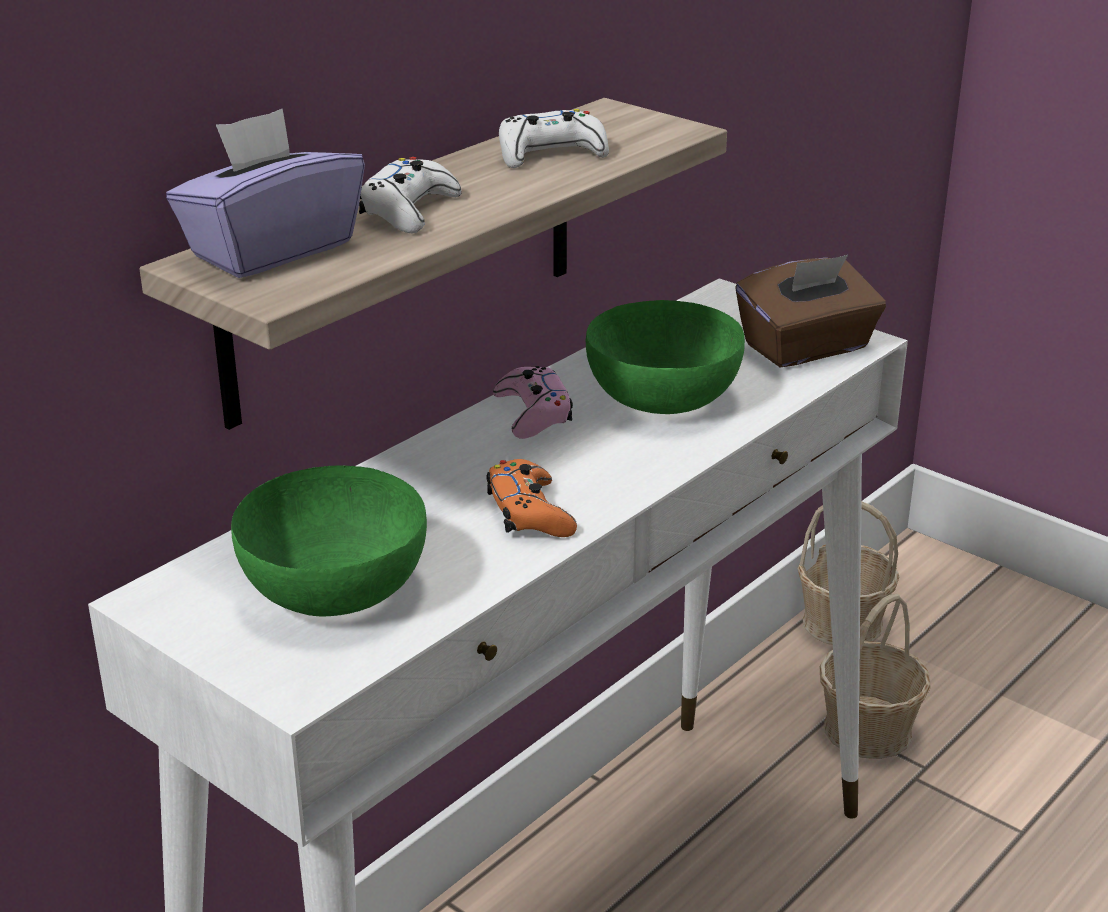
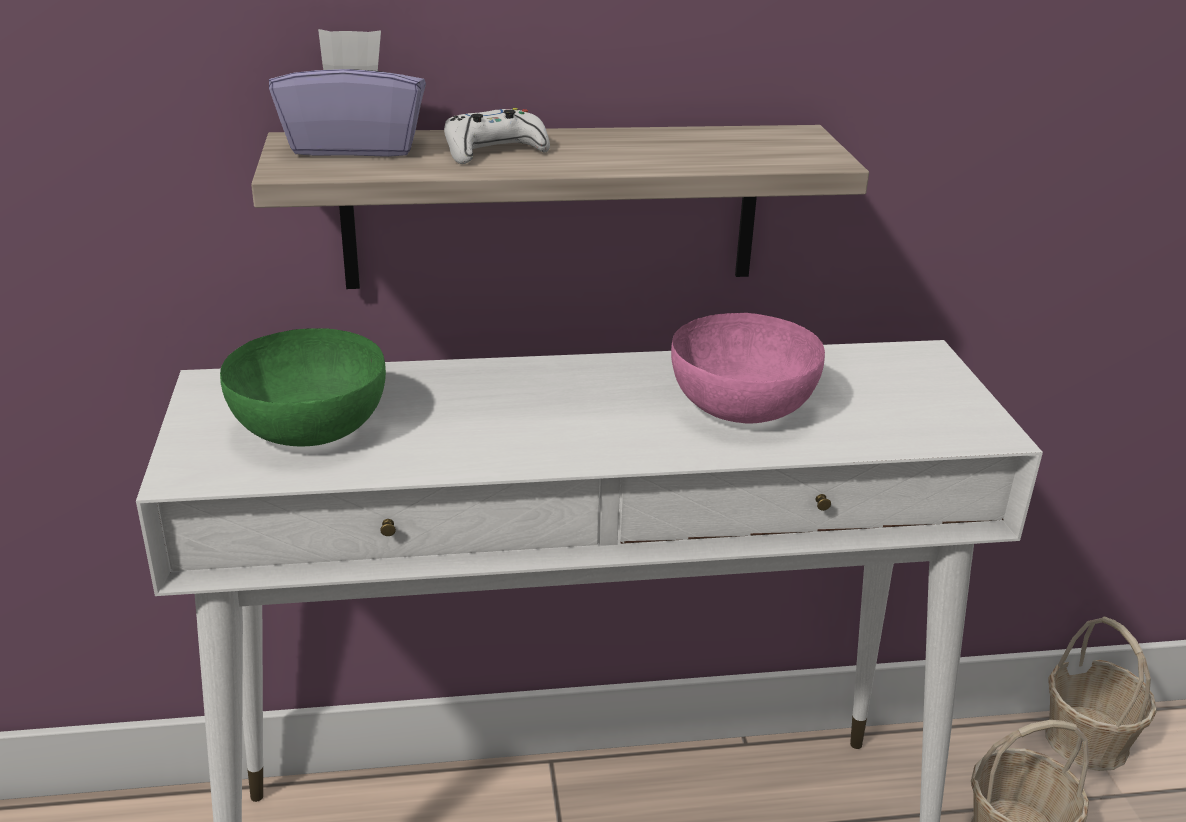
camera: 40 degrees right, 0 degrees up
(529, 513) = (506, 439): orange game controller -> none
(533, 413) = (625, 376): pink game controller -> none
(550, 154) = (680, 146): white game controller -> none
(664, 398) = (742, 406): green bowl -> pink bowl
(807, 348) = (930, 419): brown tissue box -> none

